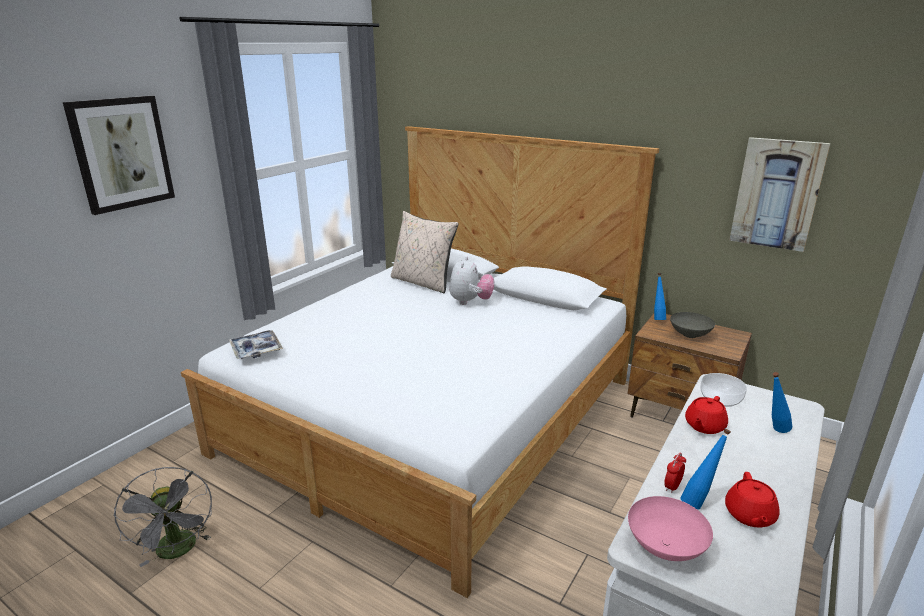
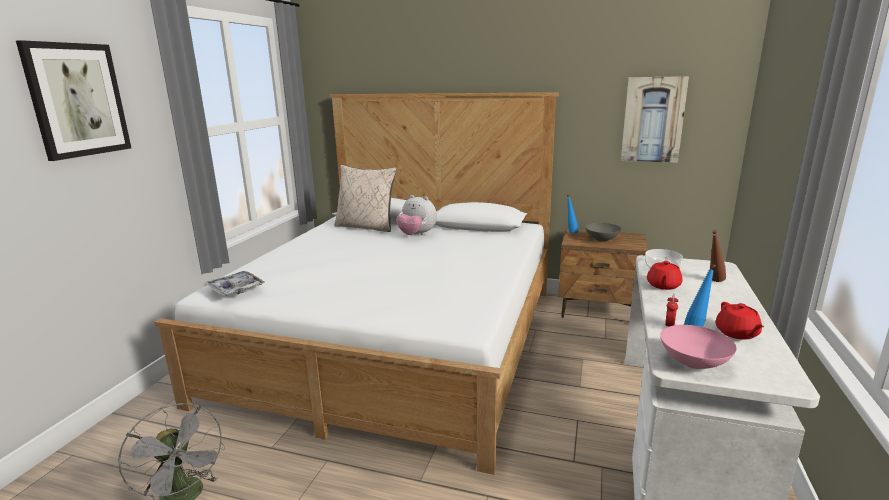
camera: 15 degrees left, 5 degrees down
(470, 302) = (416, 235): plush toy -> plush toy turned 120 degrees clockwise
(773, 431) = (713, 281): blue bottle -> brown bottle

